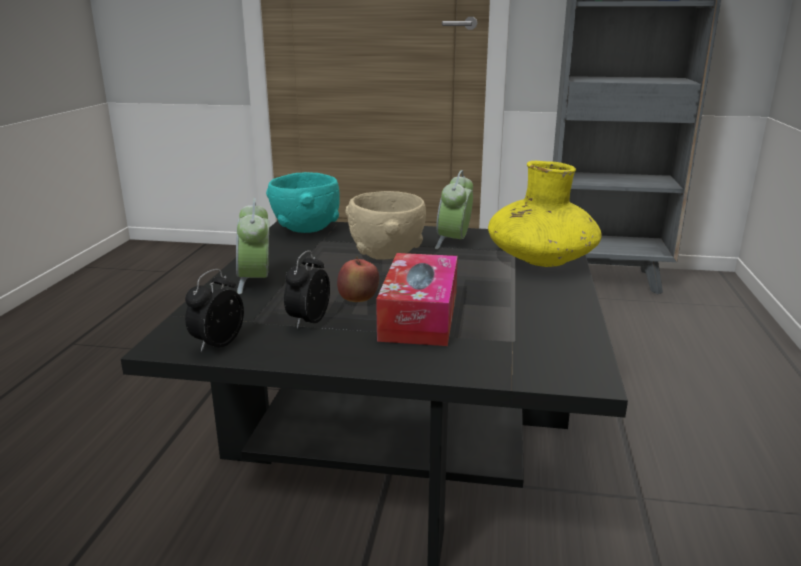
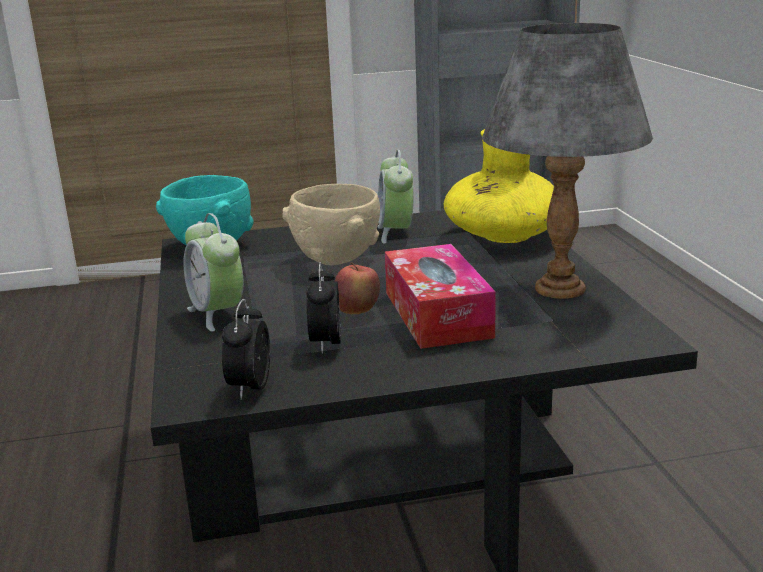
camera: 20 degrees left, 0 degrees up
(548, 314) = (560, 288): none -> grey table lamp

